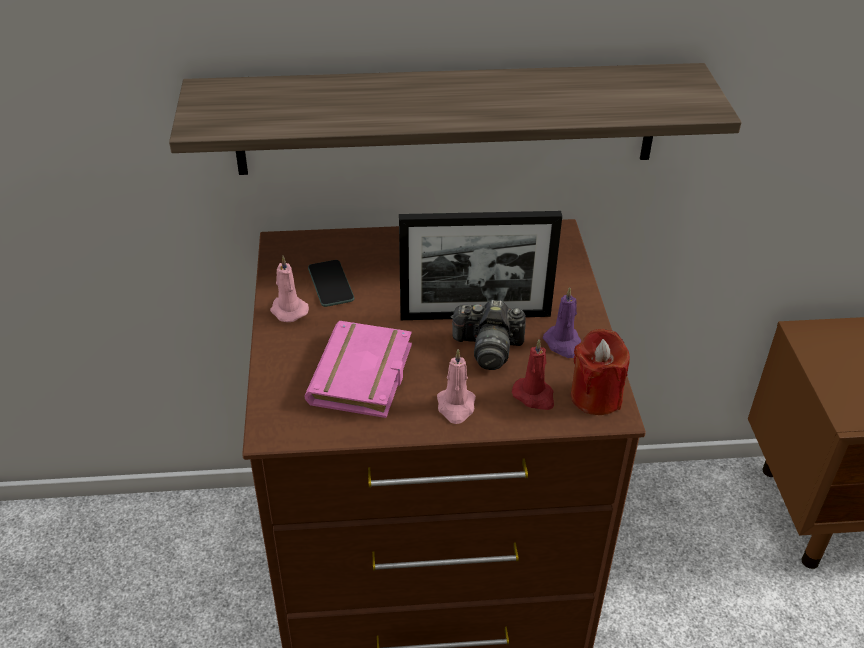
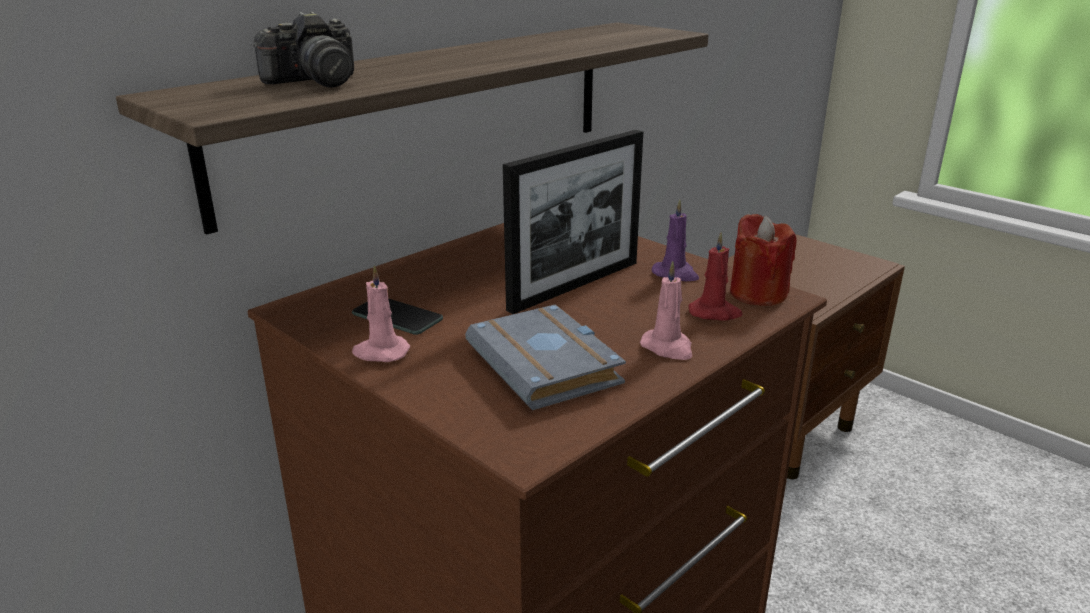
camera: 40 degrees left, 15 degrees down
(364, 377) = (549, 366): pink book -> grey book
(488, 348) = (623, 300): camera -> camera (315, 82)

